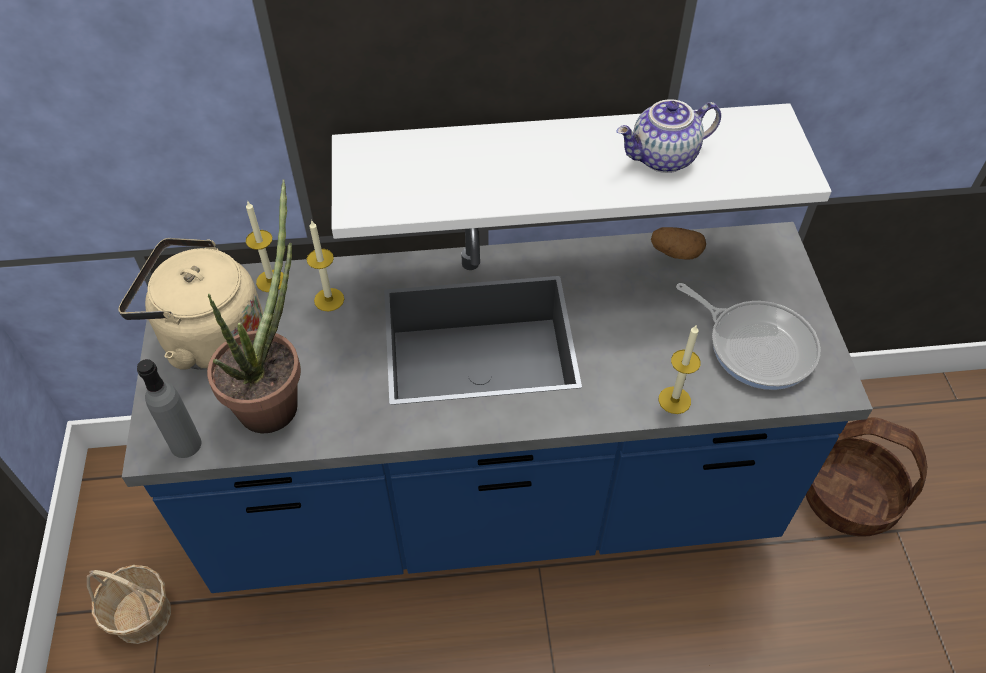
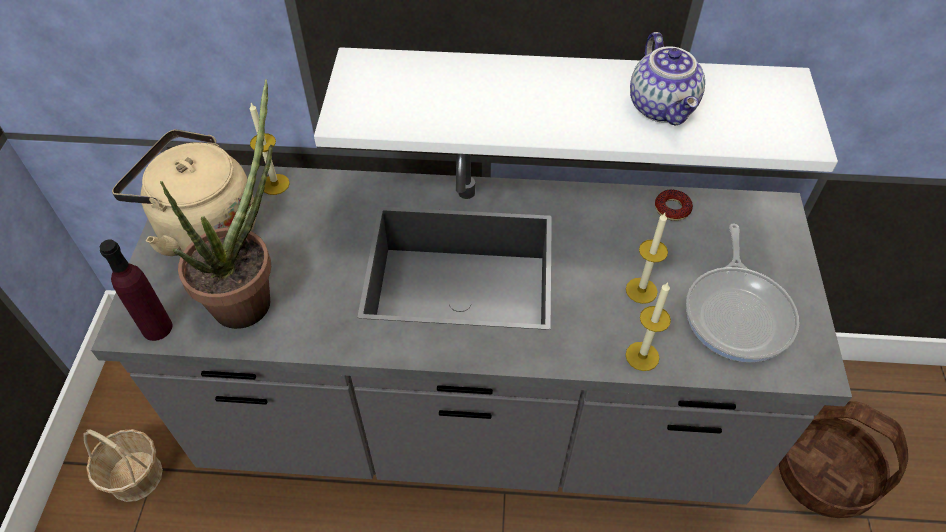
camera: 10 degrees right, 0 degrees up
(186, 444) = (157, 328): grey bottle -> purple bottle
(329, 299) = (324, 209): candle -> candle (641, 290)
(493, 502) = (473, 423): blue counter -> grey counter
(663, 159) = (663, 108): teapot -> teapot turned 90 degrees counterclockwise
(675, 253) = (672, 208): potato -> donut
(756, 345) = (738, 313): frying pan -> frying pan turned 45 degrees clockwise

